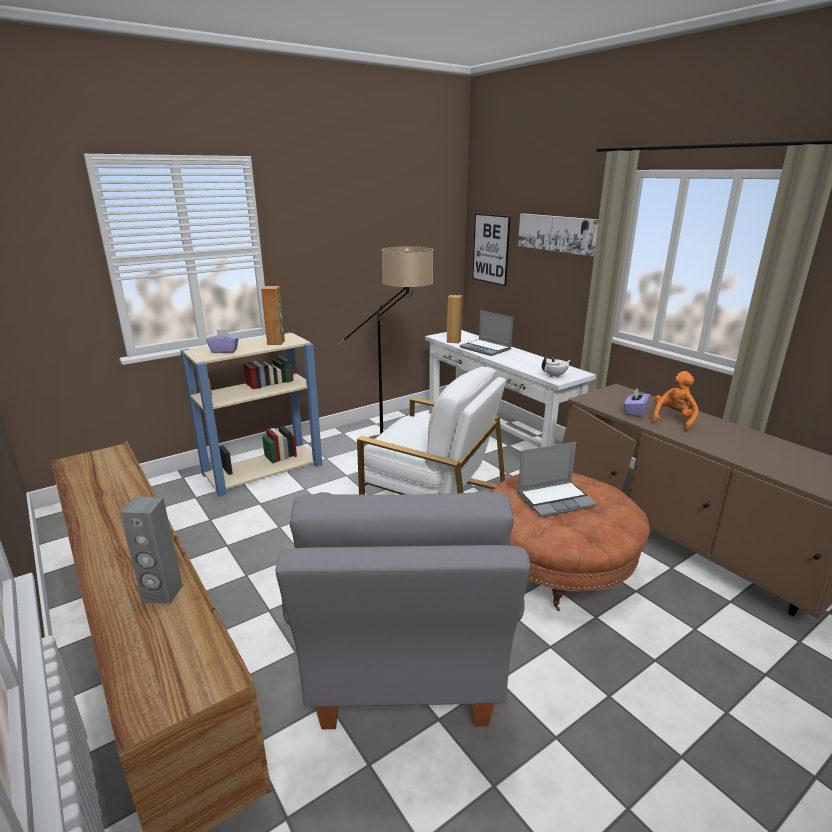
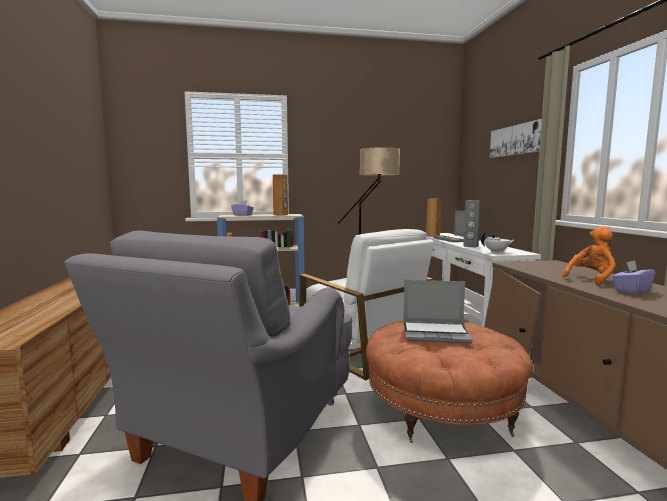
camera: 25 degrees right, 15 degrees down
(162, 594) = (56, 306): grey speaker -> grey speaker (471, 246)
(490, 249) = (473, 166): picture -> none
(635, 412) = (552, 272): purple tissue box -> purple tissue box (631, 290)

